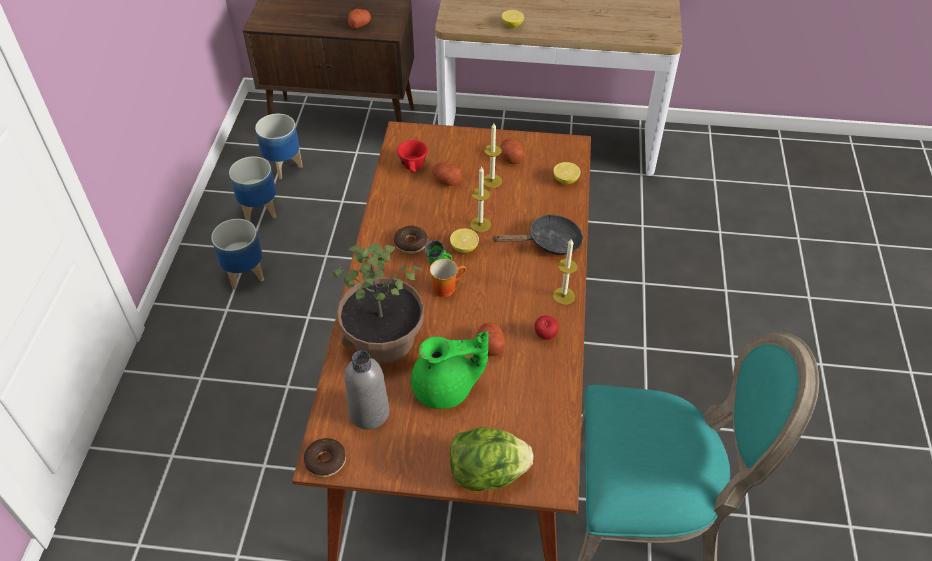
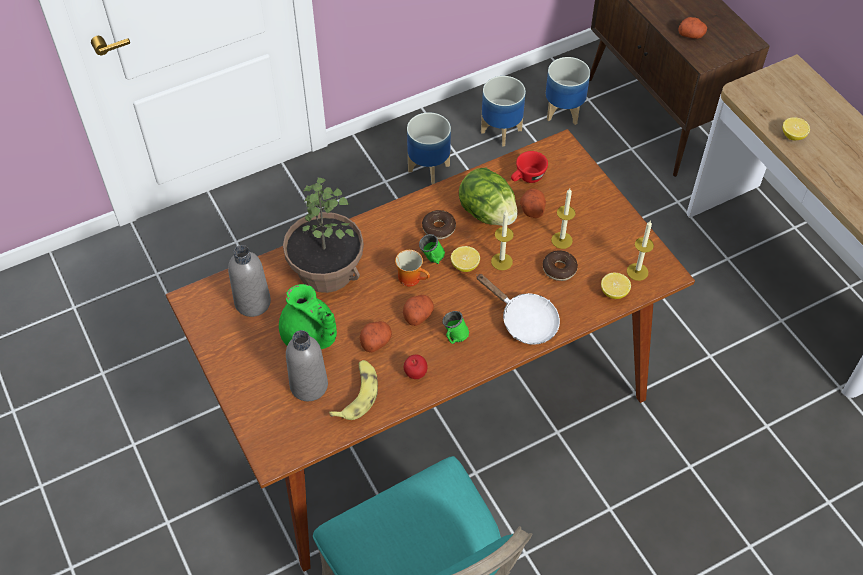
camera: 55 degrees right, 5 degrees up
(325, 461) = (193, 302): donut -> donut (559, 269)
(487, 473) = (252, 407): lettuce -> lettuce (487, 213)
(498, 417) = (309, 385): none -> grey bottle
(510, 158) = (604, 237): potato -> potato (418, 315)
(529, 292) = (454, 337): none -> green mug
(534, 386) = (357, 394): none -> banana
(549, 242) = (524, 321): black frying pan -> white frying pan
(563, 296) = (471, 364): candle -> candle (637, 272)

